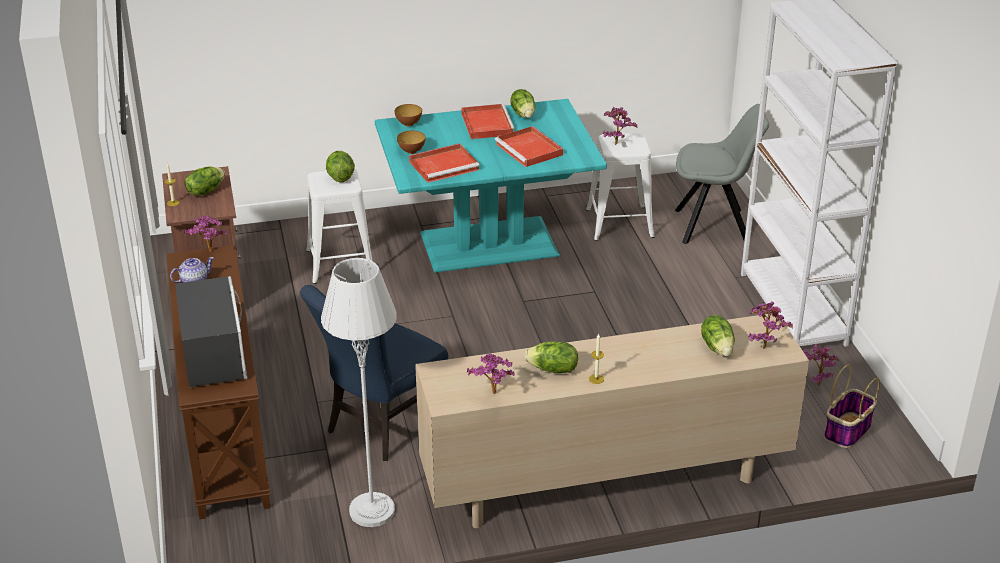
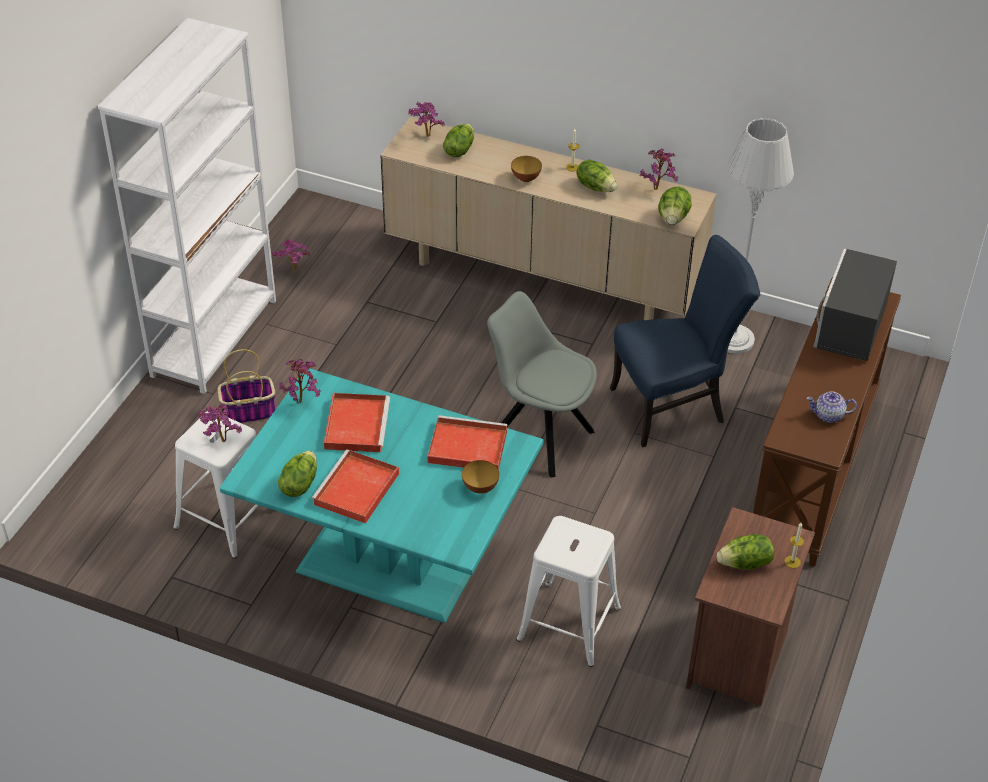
camera: 145 degrees left, 10 degrees up
(209, 253) = (795, 445): potted plant -> potted plant (302, 400)
(340, 177) = (563, 547): lettuce -> lettuce (673, 218)
(408, 124) = (441, 537): bowl -> bowl (526, 179)
(713, 226) = (146, 462): grey chair -> grey chair (539, 437)
(847, 431) = (327, 230): basket -> basket (249, 412)

